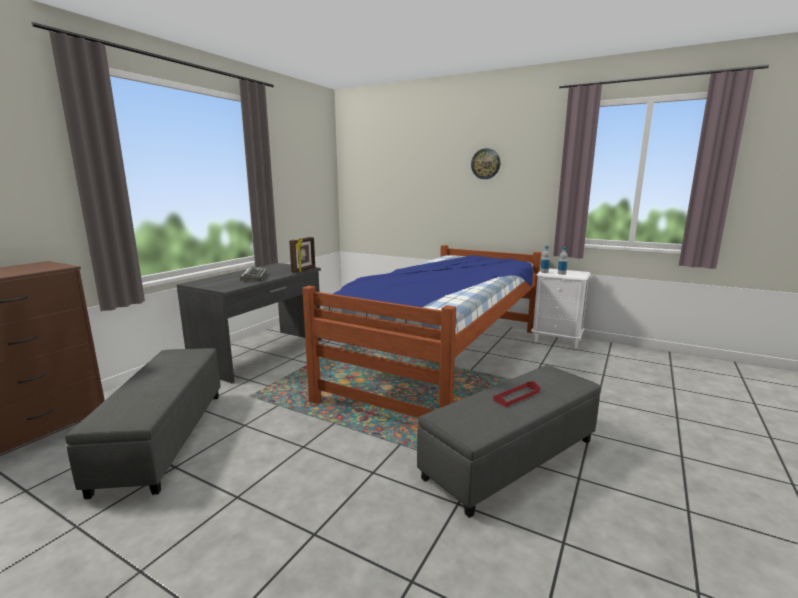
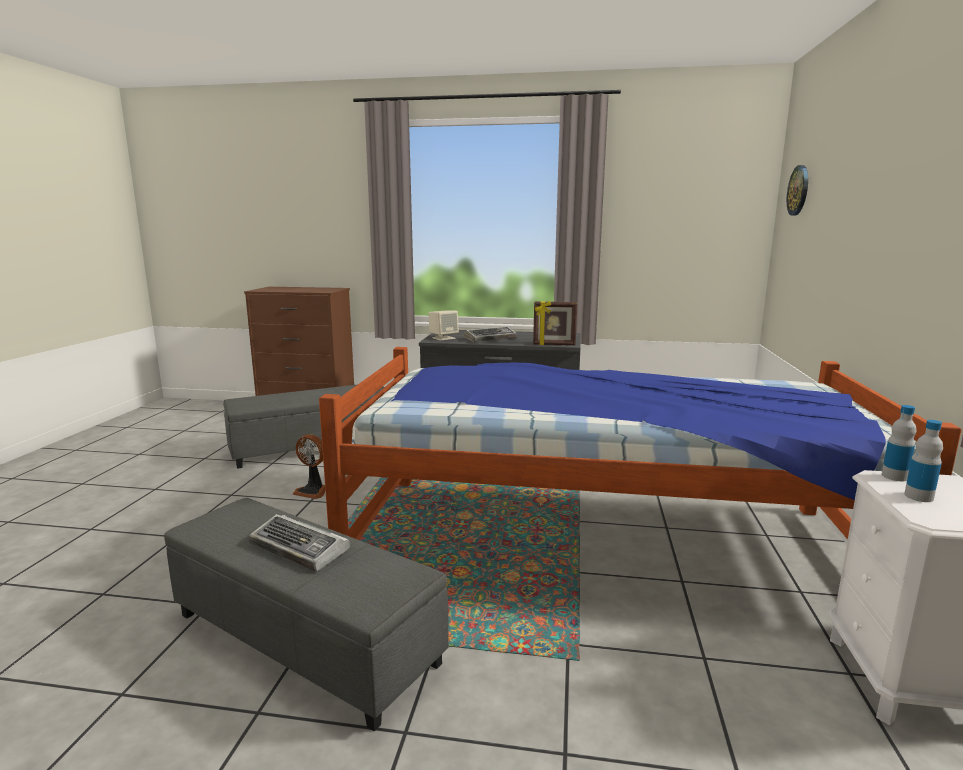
camera: 70 degrees right, 0 degrees up
(224, 286) = (443, 338): none -> beige speaker
(283, 444) = (313, 491): none -> fan
(485, 164) = (920, 179): wall clock -> wall clock (798, 190)
(516, 396) = (300, 548): red tray -> keyboard

